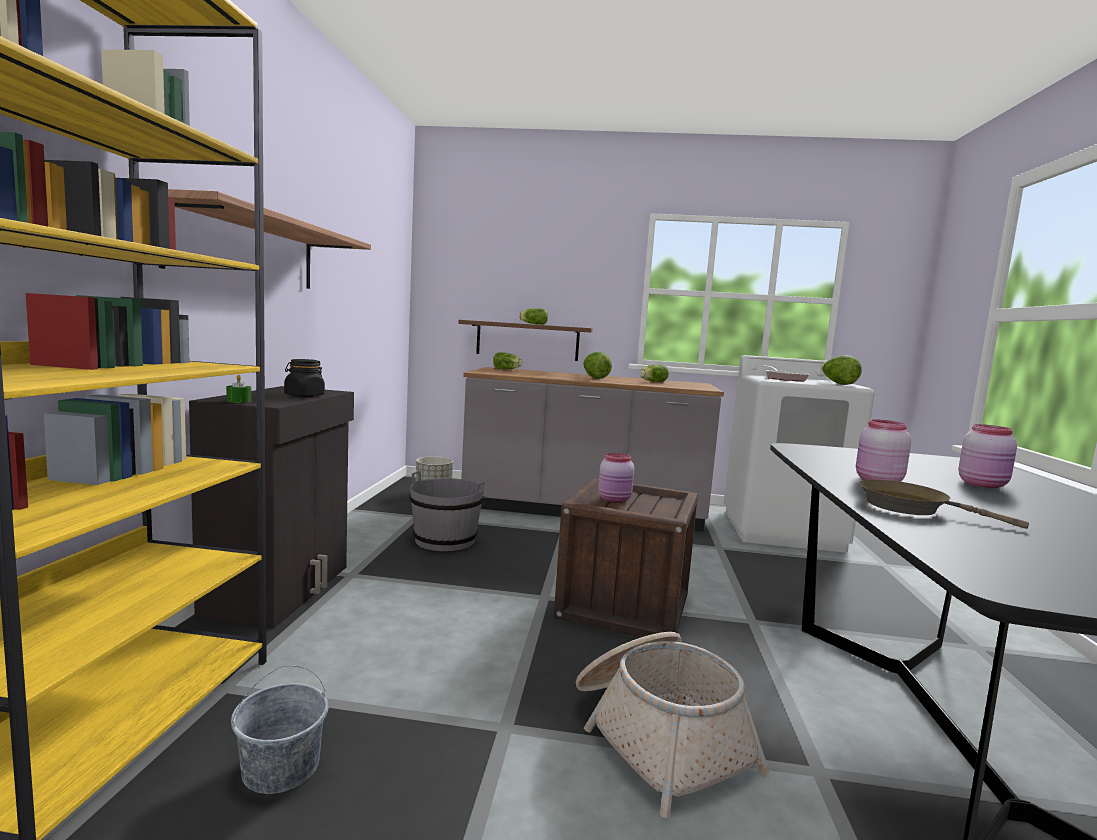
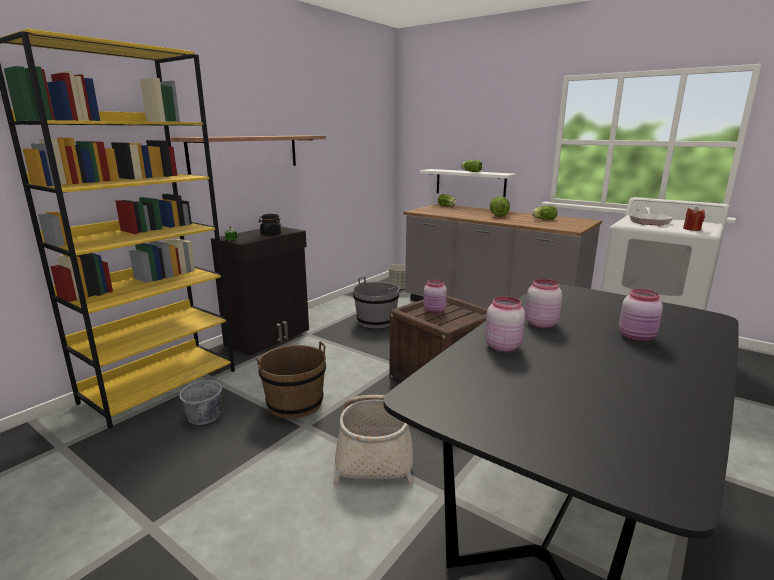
camera: 30 degrees right, 10 degrees up
(447, 694) = (295, 403): none -> brown bucket
(527, 340) = (470, 183): brown shelf -> white shelf
(838, 384) = (692, 229): lettuce -> red candle
(909, 508) = (502, 346): brown frying pan -> pink jar

